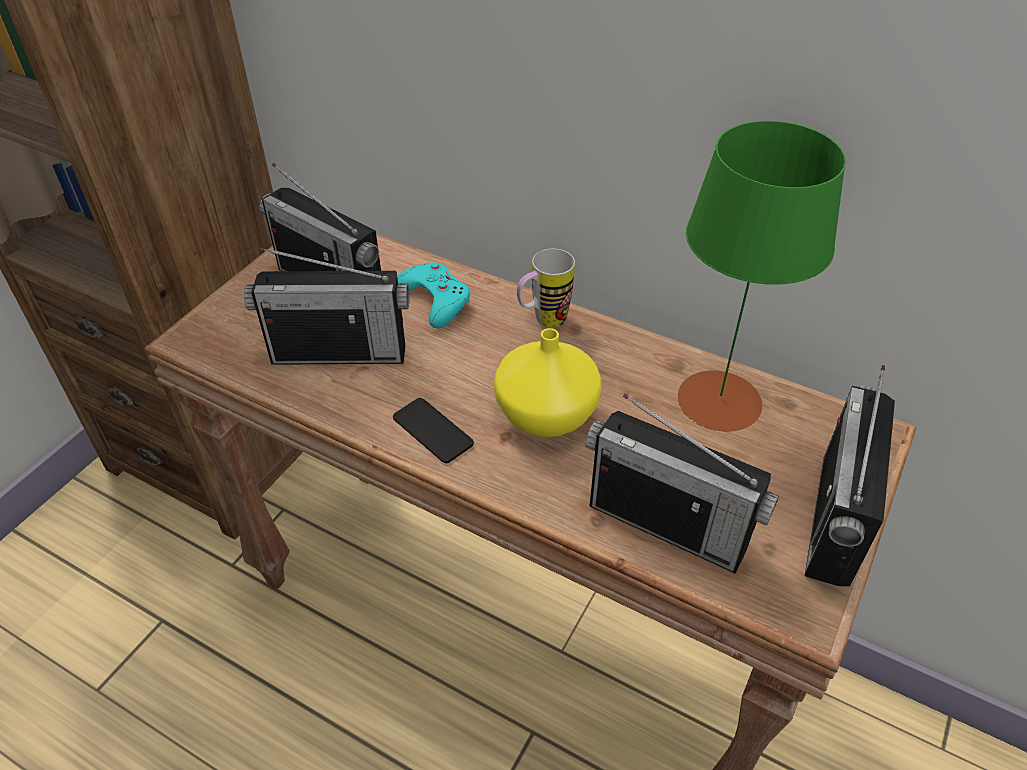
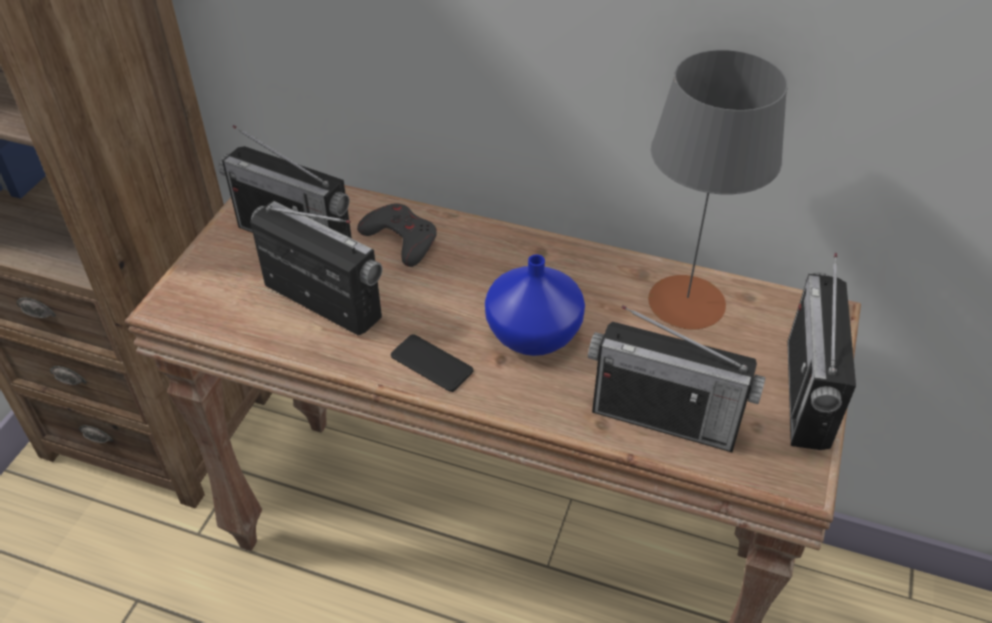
camera: 10 degrees left, 0 degrees up
(339, 352) = (322, 301): radio -> radio turned 135 degrees counterclockwise
(434, 299) = (401, 239): turquoise game controller -> grey game controller
(542, 322) = (509, 248): mug -> none
(547, 415) = (535, 336): yellow vase -> blue vase
(719, 400) = (686, 302): green table lamp -> grey table lamp

